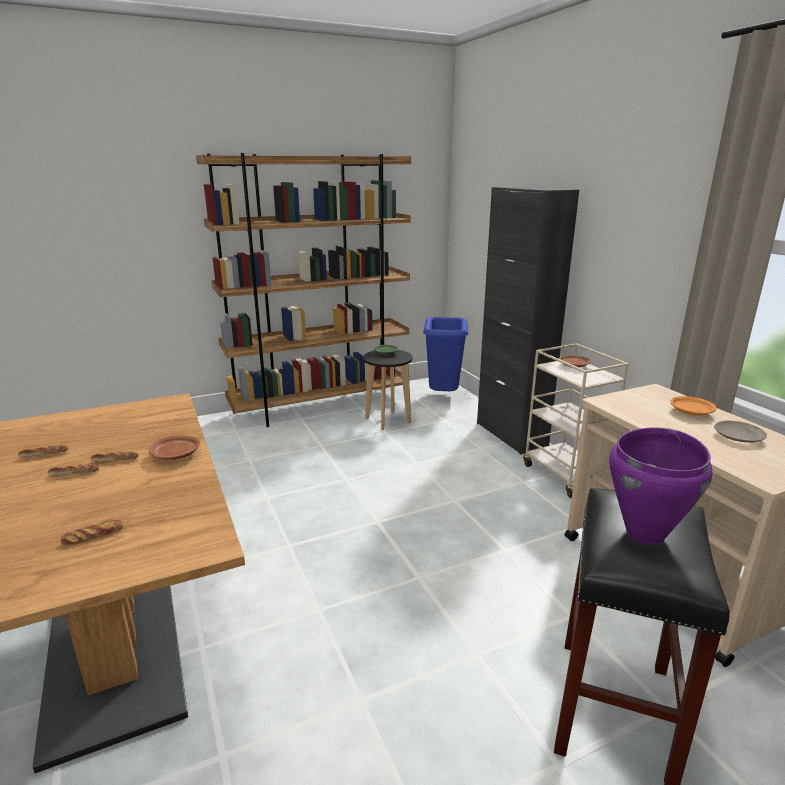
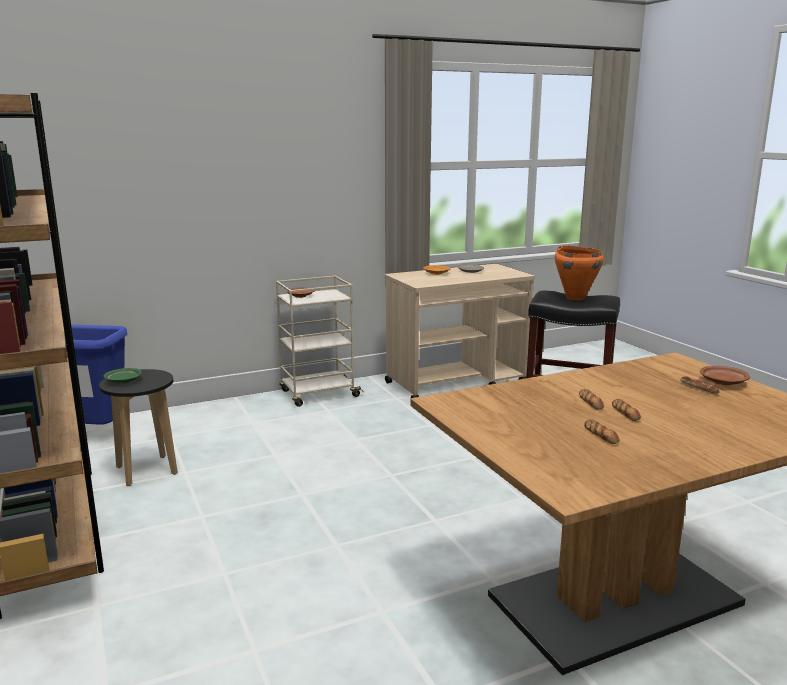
camera: 90 degrees left, 5 degrees down
(176, 455) = (567, 382): brown plate -> brown plate (723, 382)
(511, 435) = (230, 407): black cabinet -> none
(646, 533) = (575, 297): purple cooking pot -> orange cooking pot

